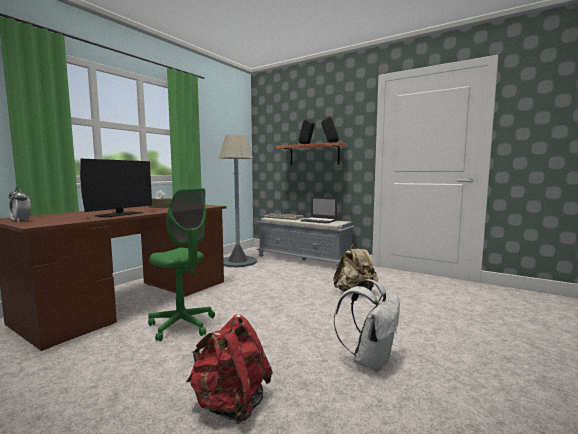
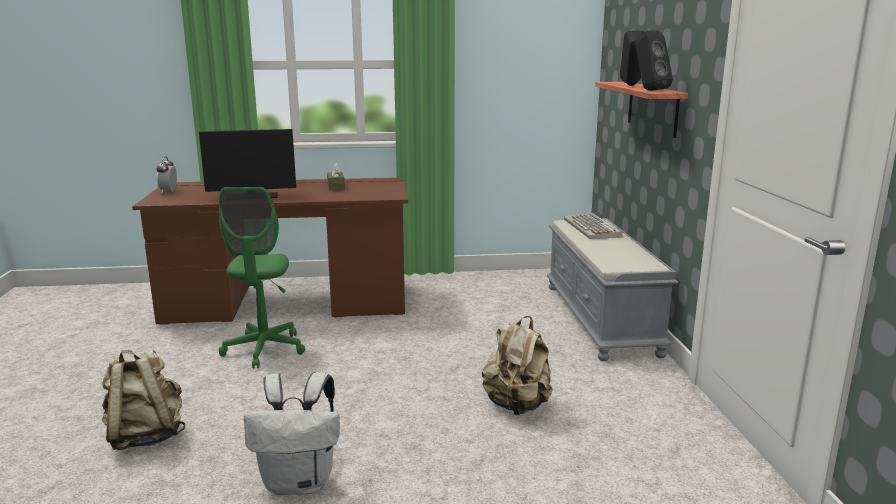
camera: 50 degrees right, 10 degrees up
(231, 404) = (146, 436): red backpack -> beige backpack
(238, 262) = (497, 288): grey floor lamp -> none
(319, 221) = (618, 252): laptop -> none

